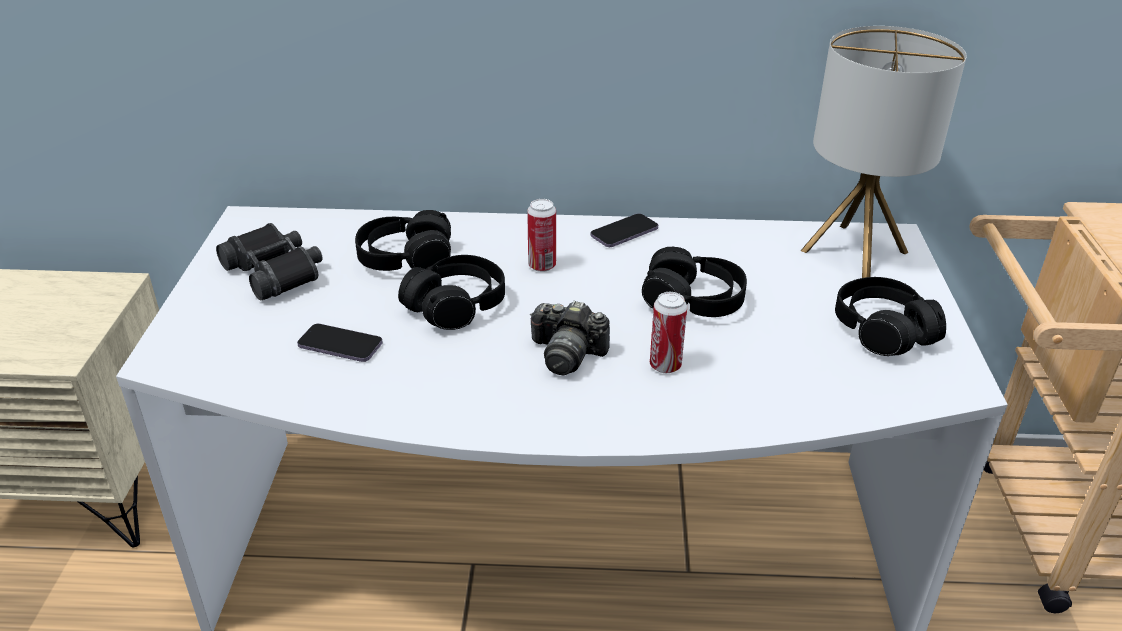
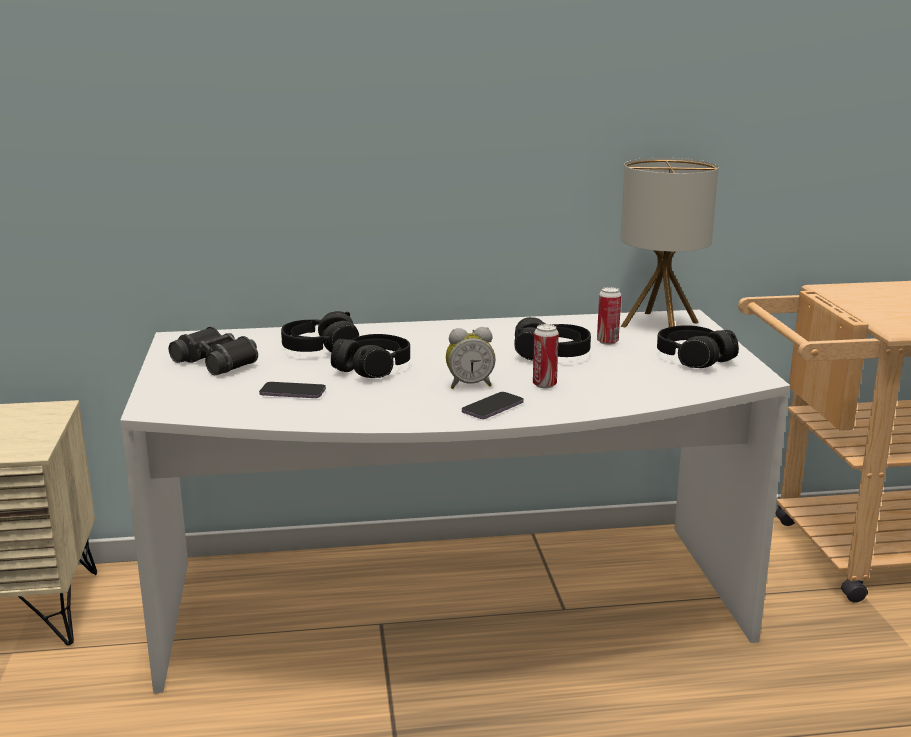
camera: 10 degrees left, 15 degrees down
(542, 266) = (429, 345): can -> can (607, 342)
(567, 354) = (469, 385): camera -> alarm clock
(624, 233) = (485, 326): phone -> phone (493, 408)

